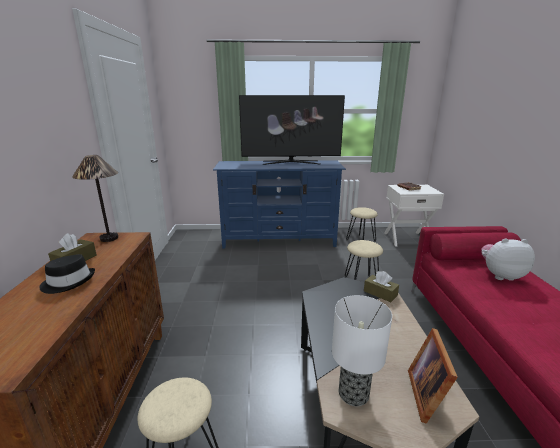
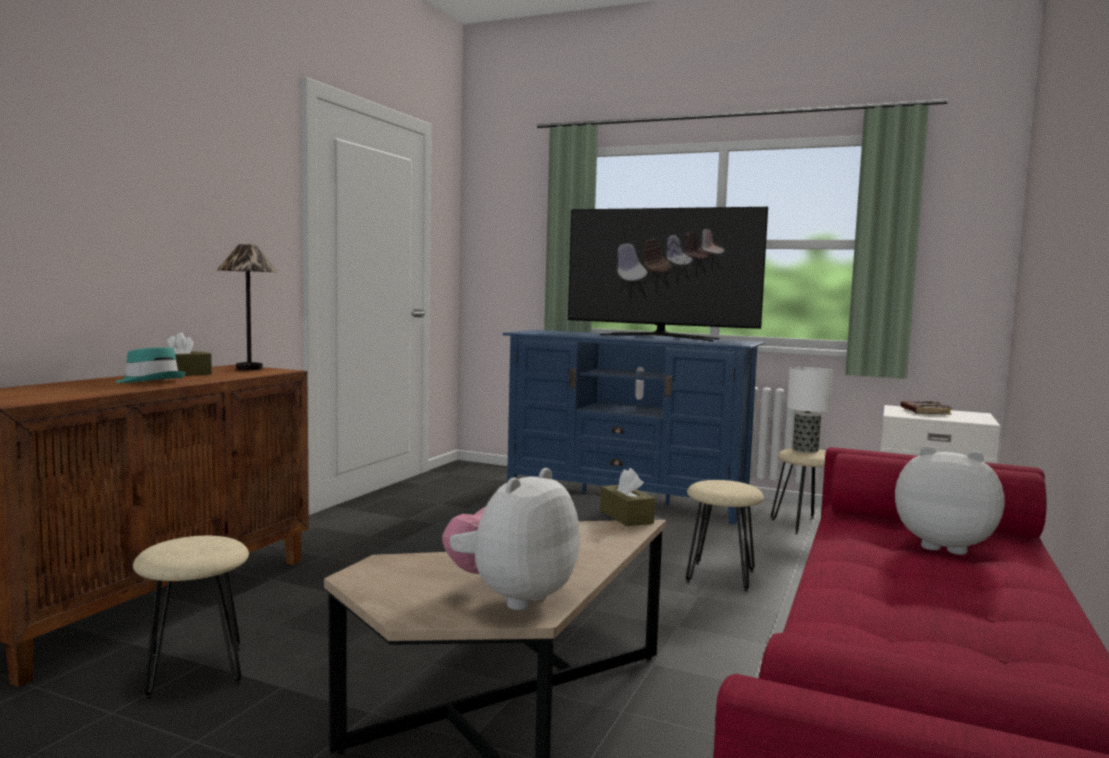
camera: 25 degrees right, 15 degrees down
(69, 282) = (150, 381): black hat -> turquoise hat
(353, 394) = (400, 572): table lamp -> table lamp (805, 450)
(429, 394) = (512, 597): picture frame -> plush toy

